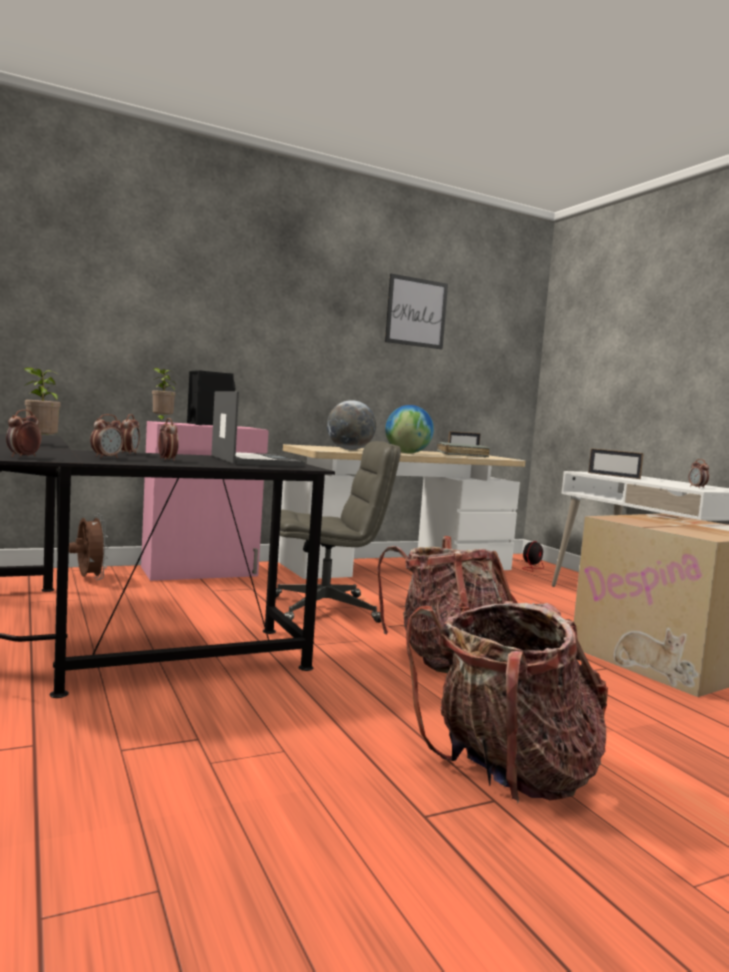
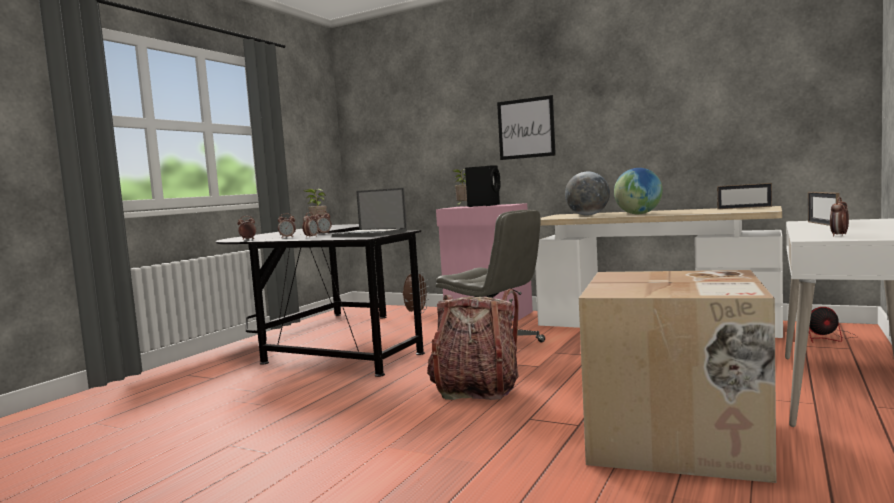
camera: 55 degrees right, 0 degrees up
(255, 461) = (371, 234): laptop -> laptop turned 90 degrees clockwise
(416, 312) = (680, 71): picture -> picture (526, 128)
(462, 455) = (713, 211): grey book -> none
(507, 776) = (304, 447): backpack -> none

